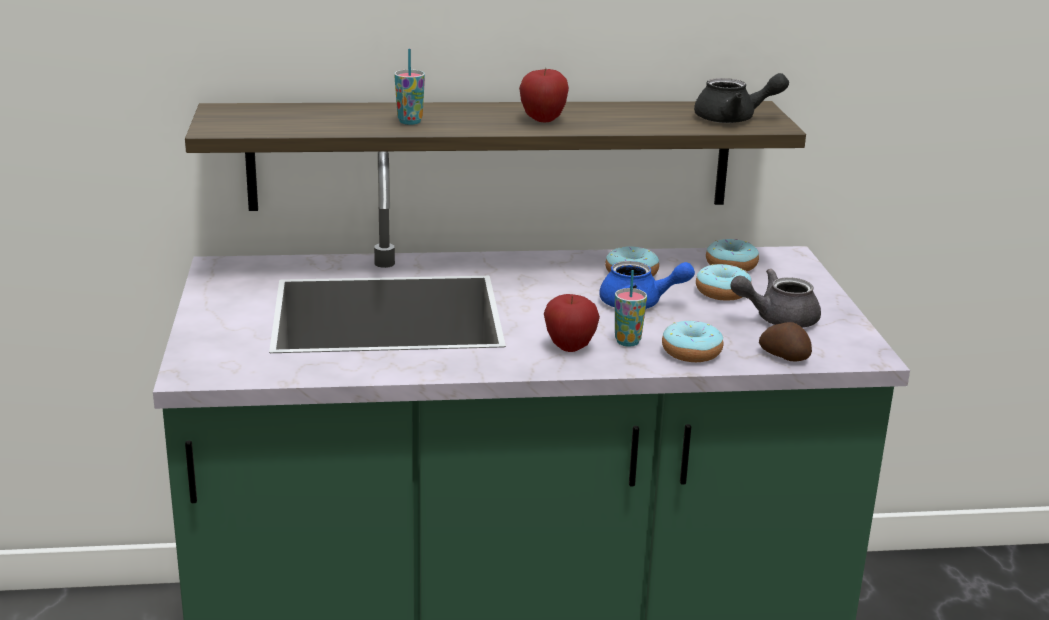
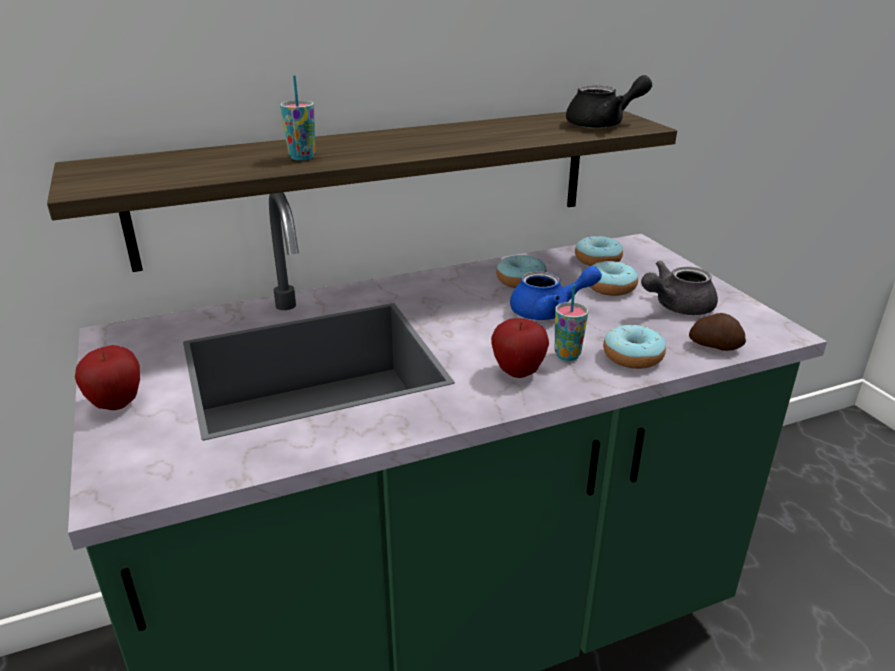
camera: 15 degrees left, 5 degrees up
(543, 120) = (434, 142): apple -> apple (116, 404)

